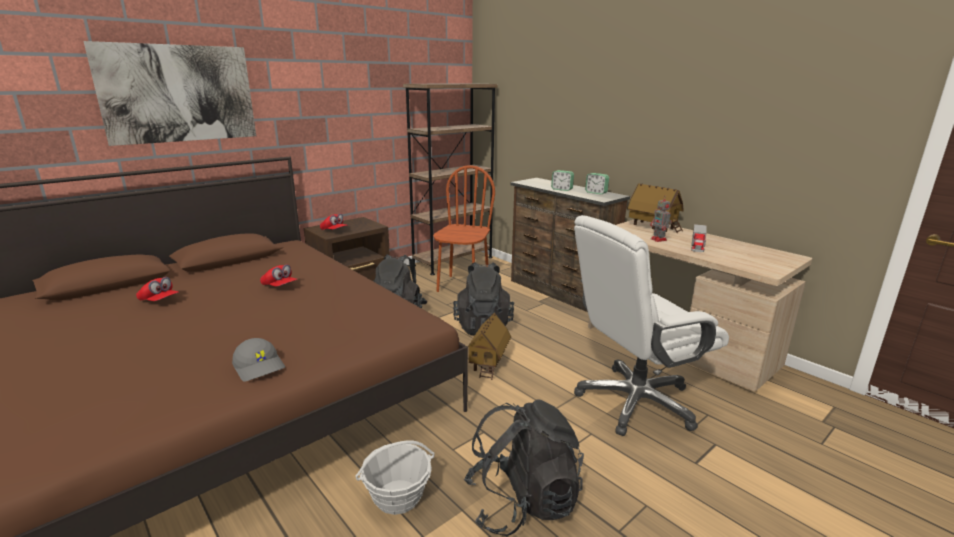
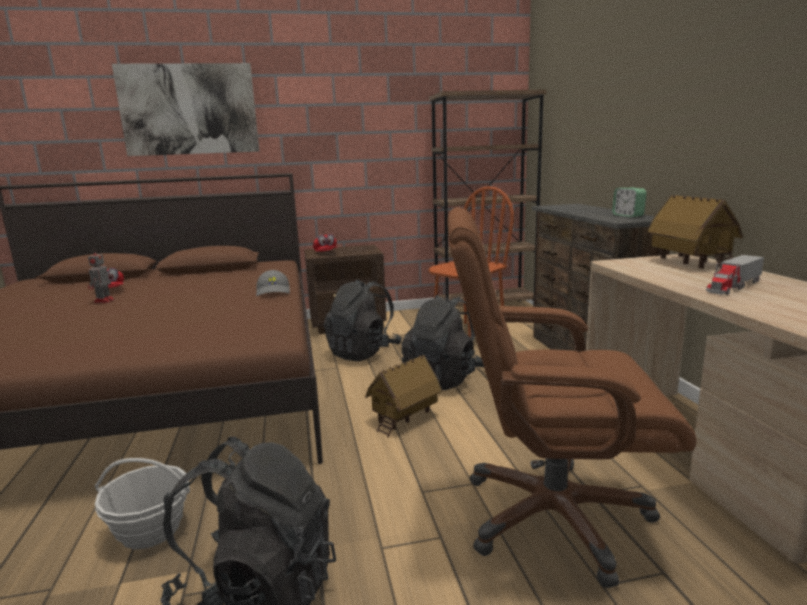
camera: 30 degrees right, 5 degrees down
(260, 367) = (77, 348): grey cap -> grey cap (274, 291)
(279, 286) = (209, 291): red cap -> none
(562, 189) = (584, 212): alarm clock -> none
(635, 402) = (552, 516): white office chair -> brown office chair
(659, 240) = (672, 276): toy robot -> toy robot (103, 301)

